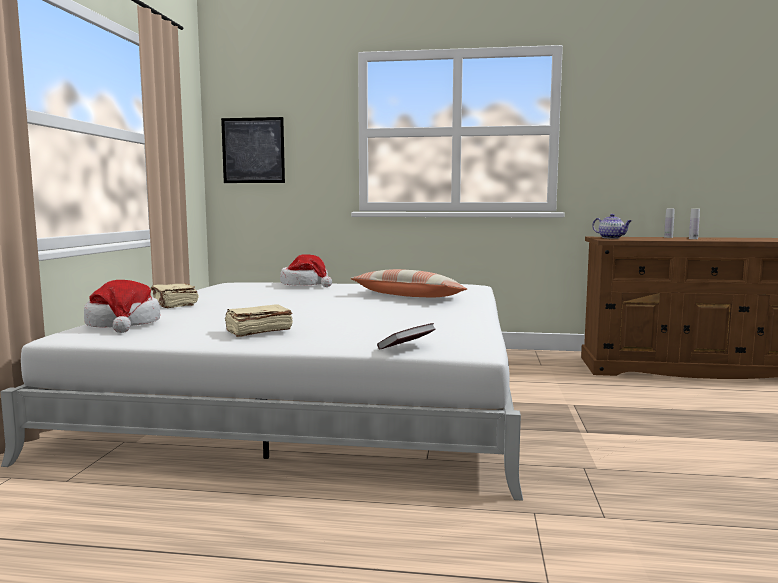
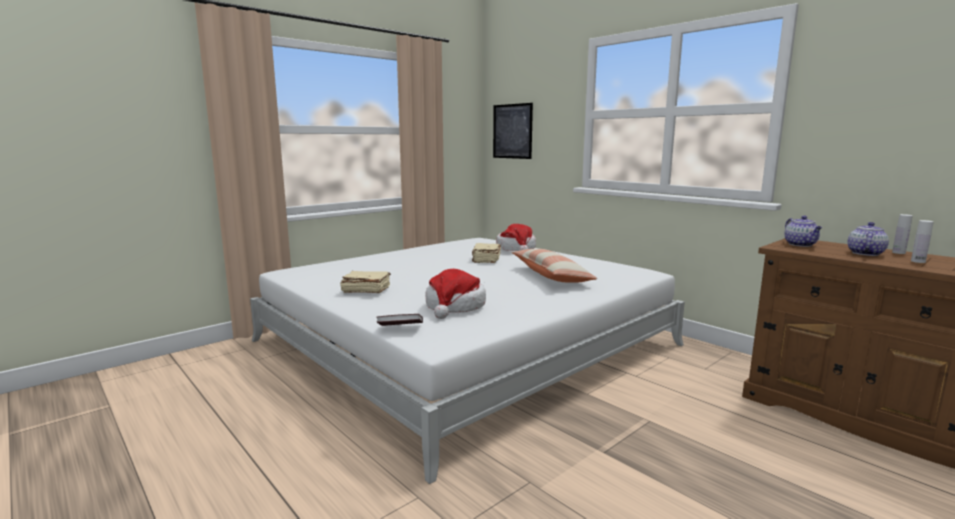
camera: 40 degrees right, 5 degrees up
(123, 324) = (325, 268): hat -> hat (455, 307)
(174, 304) = (390, 255): beige book -> beige book (486, 259)
(657, 238) = (865, 253): none -> teapot

